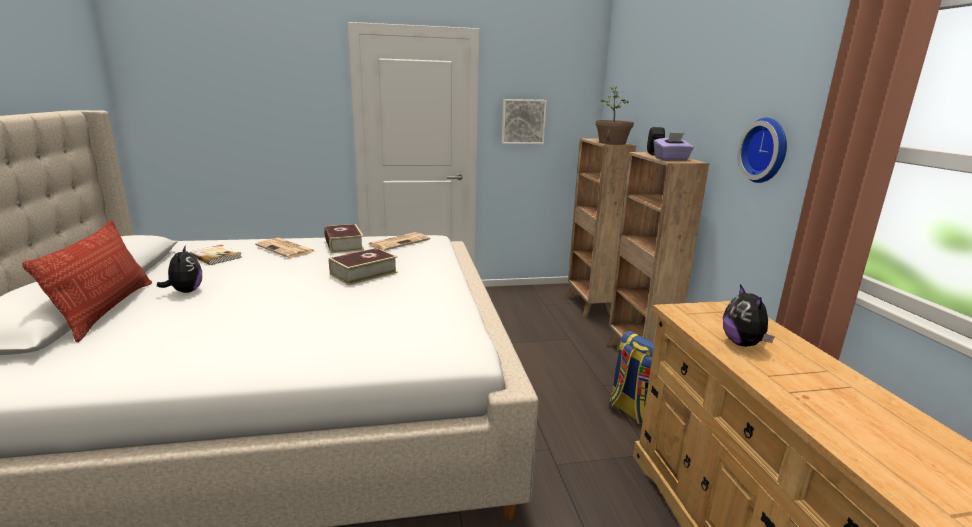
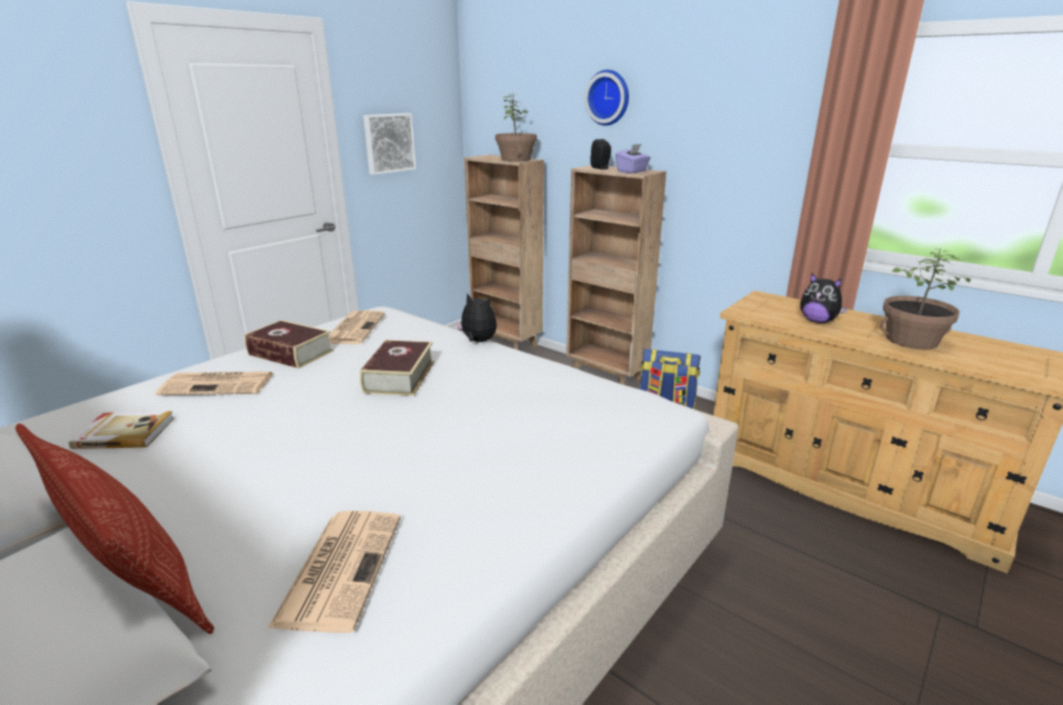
camera: 40 degrees left, 5 degrees up
(154, 343) = (341, 567): none -> newspaper
(185, 291) = (206, 493): plush toy -> plush toy (477, 341)
(766, 150) = (737, 154): wall clock -> wall clock (609, 98)
(825, 399) = (911, 340): none -> potted plant

